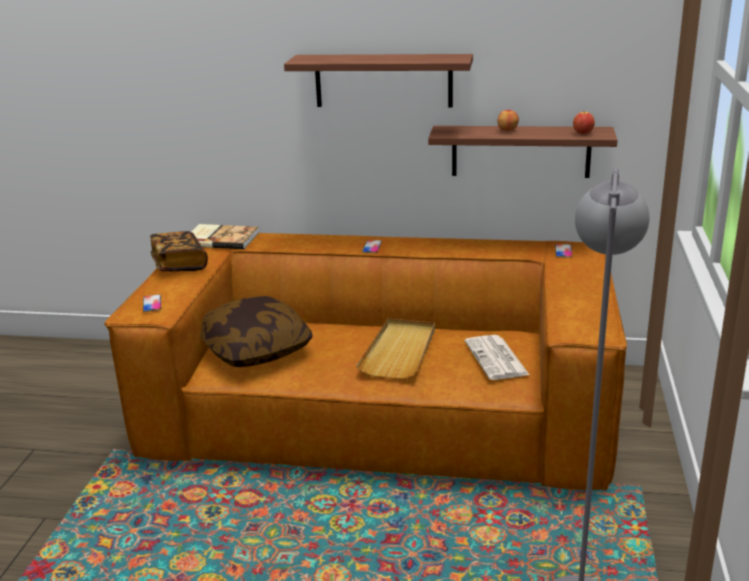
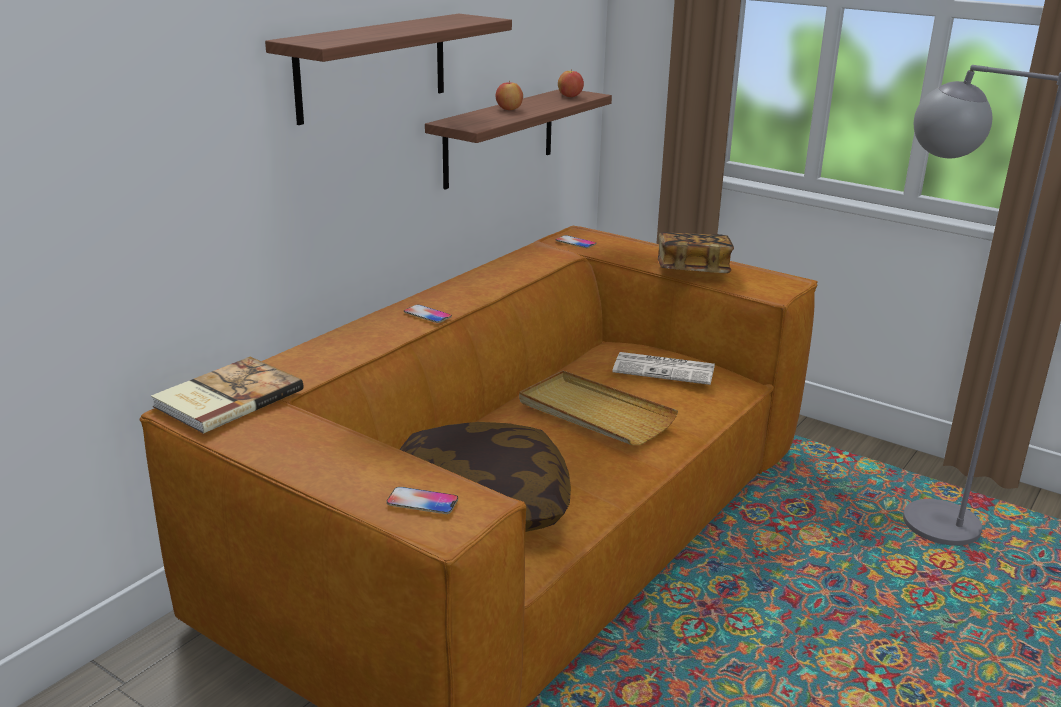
camera: 65 degrees left, 0 degrees up
(179, 264) = (287, 450): book -> book (692, 270)

